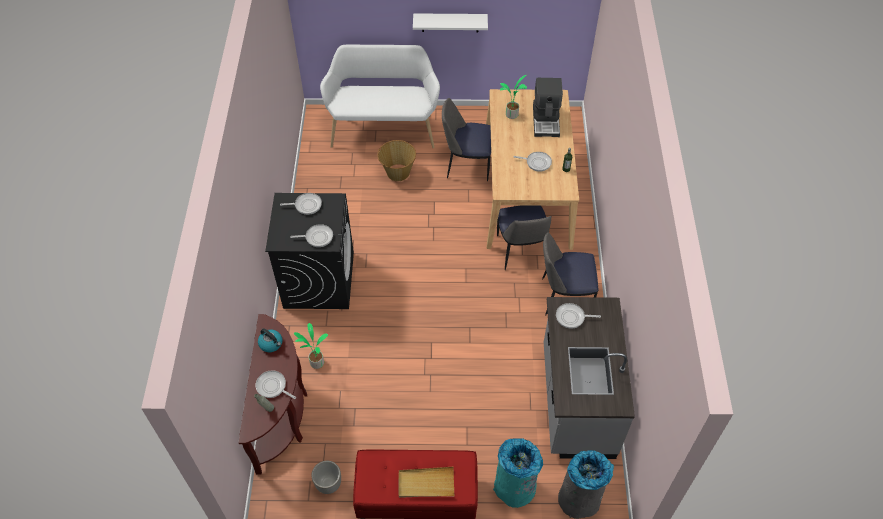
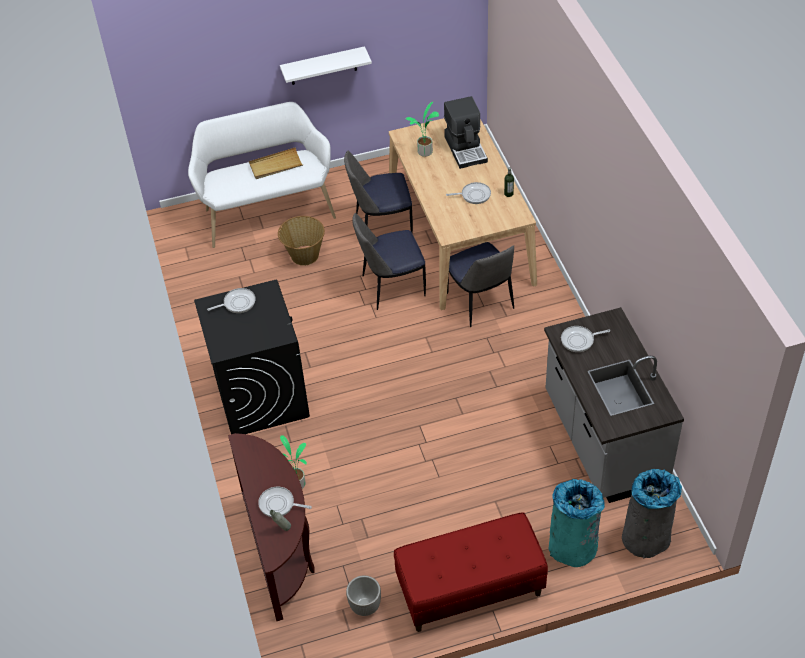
camera: 15 degrees left, 5 degrees down
(271, 344) = (257, 461): kettle -> none
(317, 237) = (265, 333): frying pan -> none
(426, 484) = (484, 560): beige tray -> beige tray (276, 165)
(564, 296) = (547, 337): chair -> chair (391, 287)

